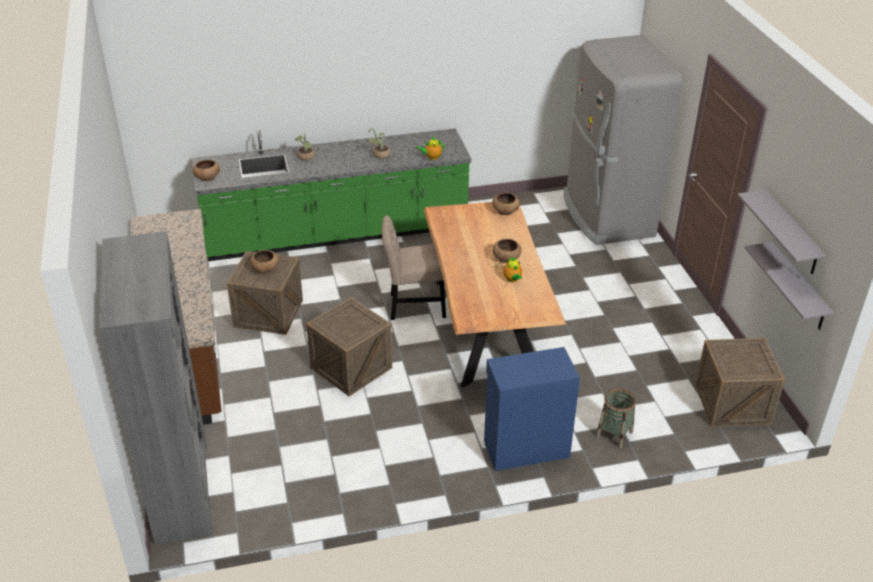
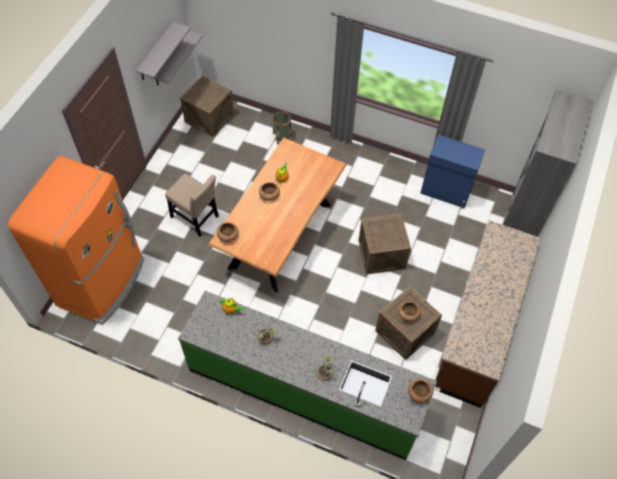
camera: 145 degrees left, 20 degrees up
(414, 306) = (308, 280): beige chair -> beige chair (196, 218)
(525, 448) = (331, 154): blue cabinet -> blue cabinet (446, 192)
(606, 216) = (102, 282): grey fridge -> orange fridge

